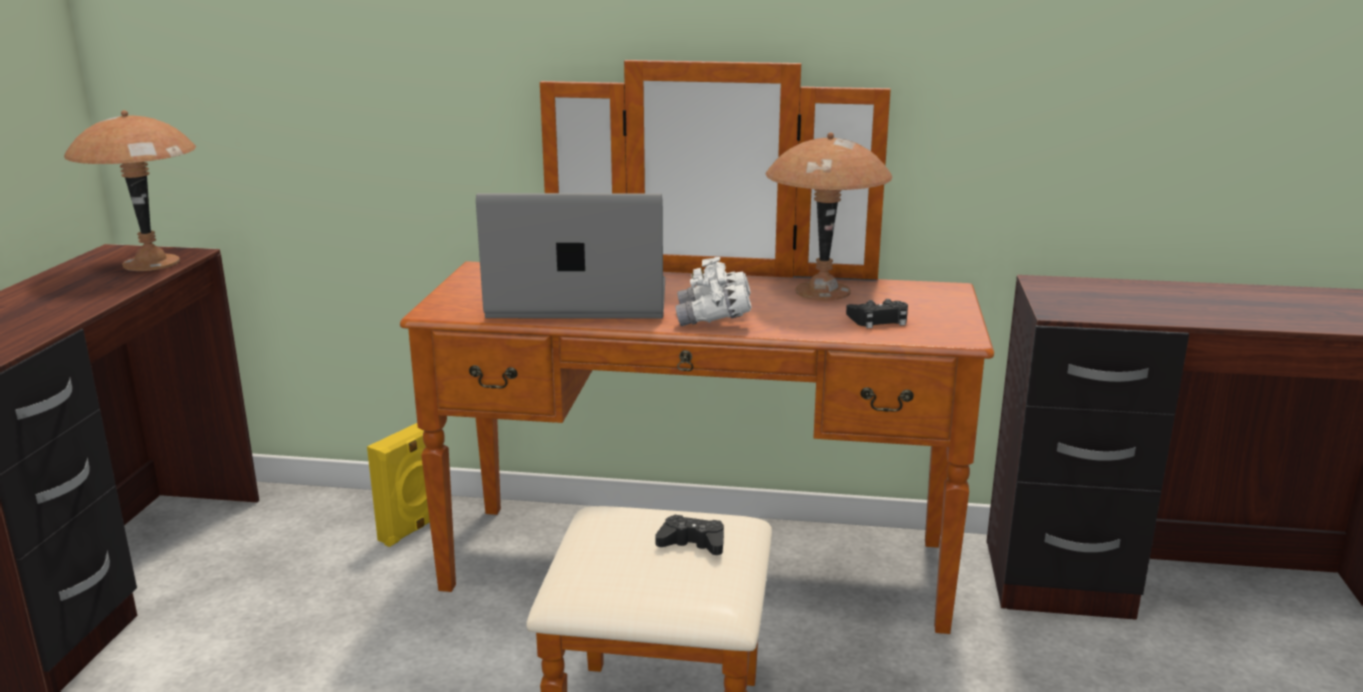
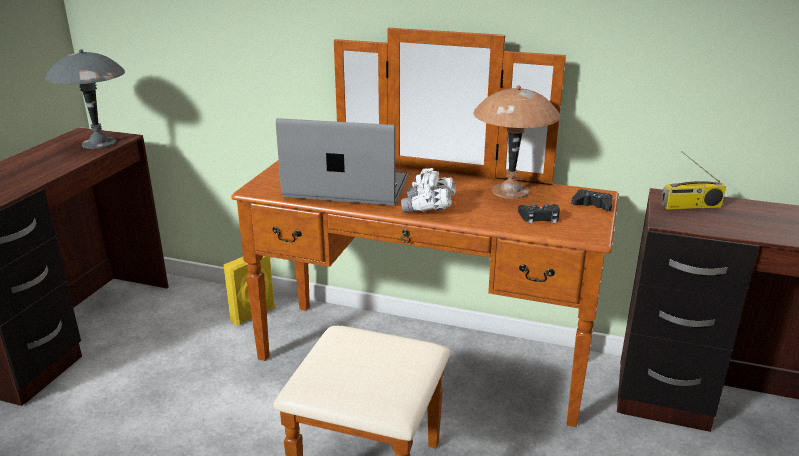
camera: 10 degrees right, 5 degrees up
(150, 263) = (98, 143): brown table lamp -> grey table lamp
(692, 543) = (389, 361): black game controller -> black game controller (592, 205)
(1081, 292) = (690, 206): none -> radio

